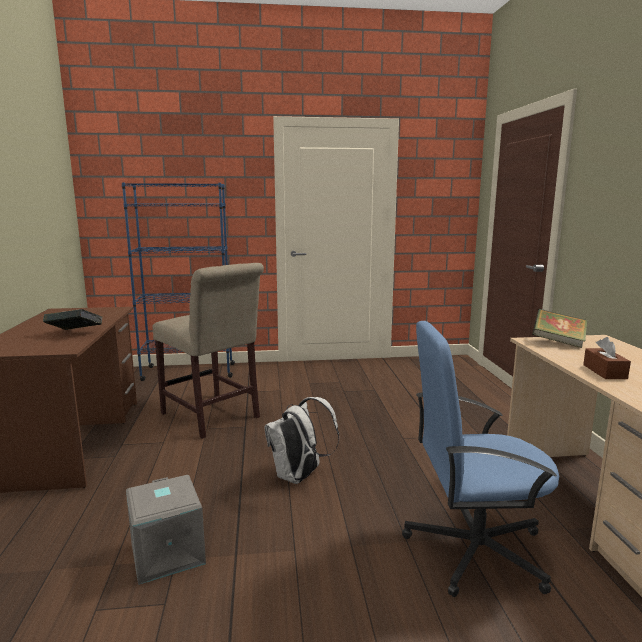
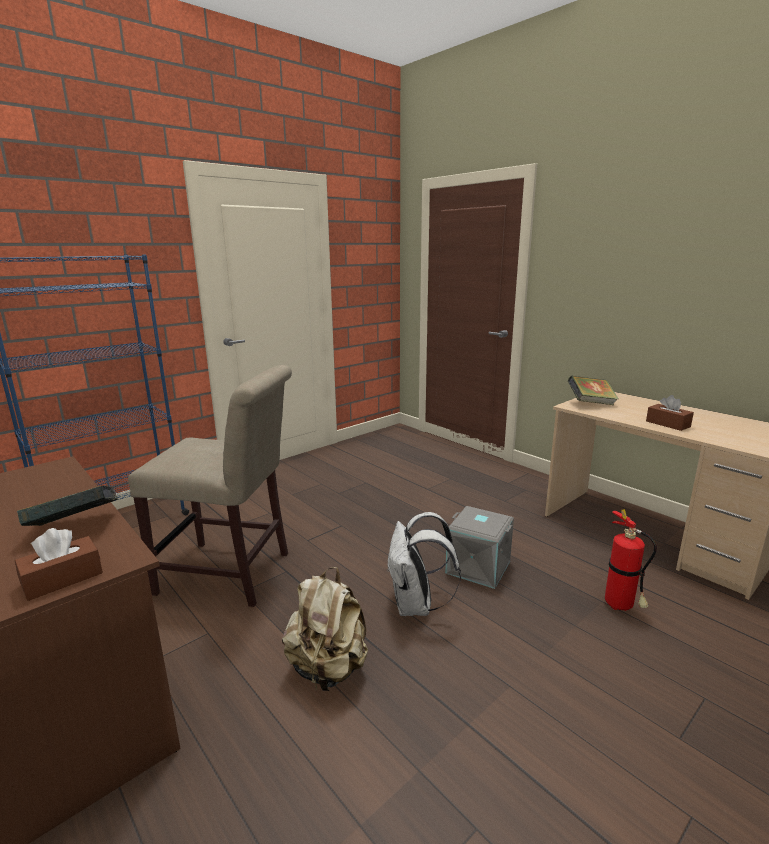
camera: 35 degrees left, 5 degrees up
(34, 349) = (62, 578): none -> brown tissue box
(166, 553) = (400, 770): grey storage box -> grey storage box (477, 567)
(198, 486) = (328, 668): none -> beige backpack
(473, 549) = (621, 607): blue office chair -> fire extinguisher

